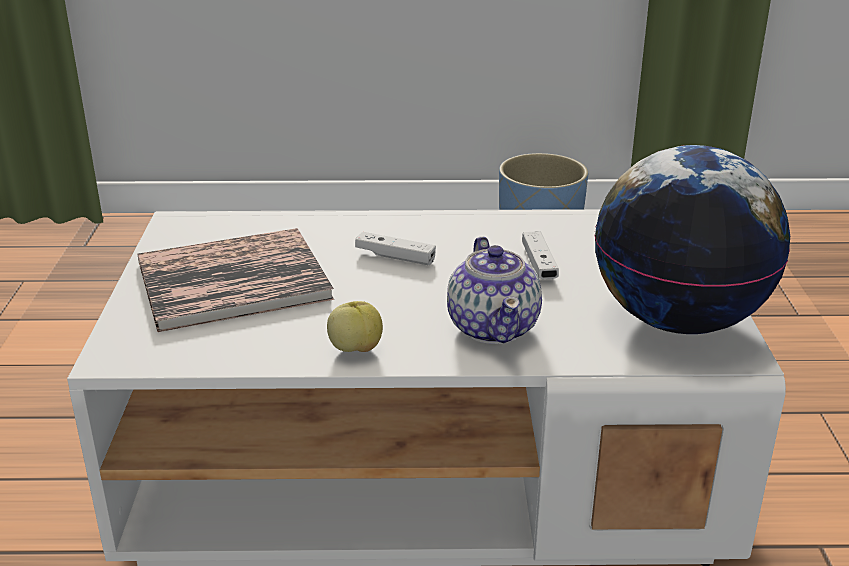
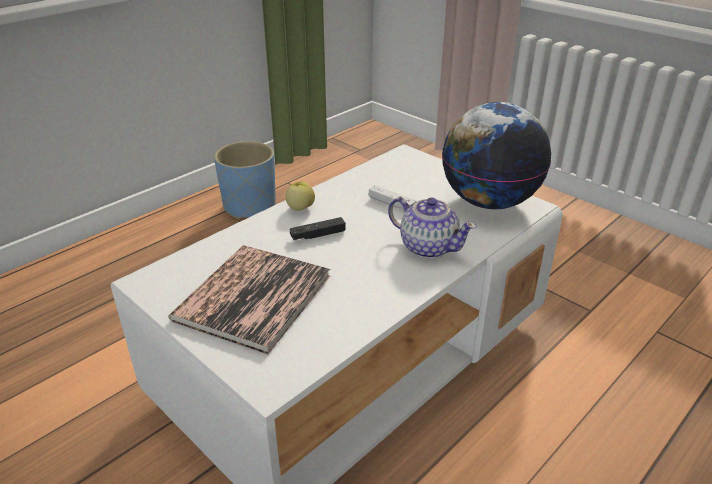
camera: 45 degrees left, 5 degrees up
(355, 348) = (389, 295): apple -> apple (300, 208)
(395, 257) = (318, 235): white game controller -> black game controller

